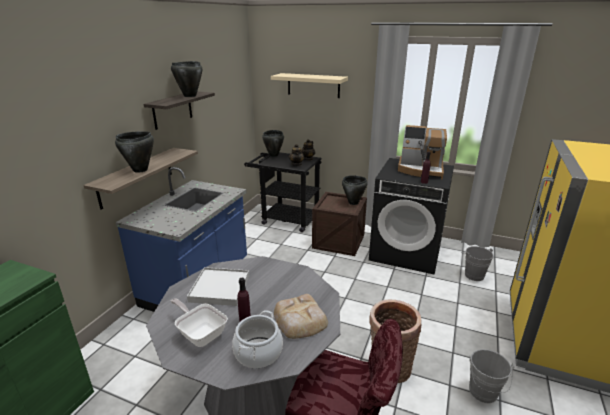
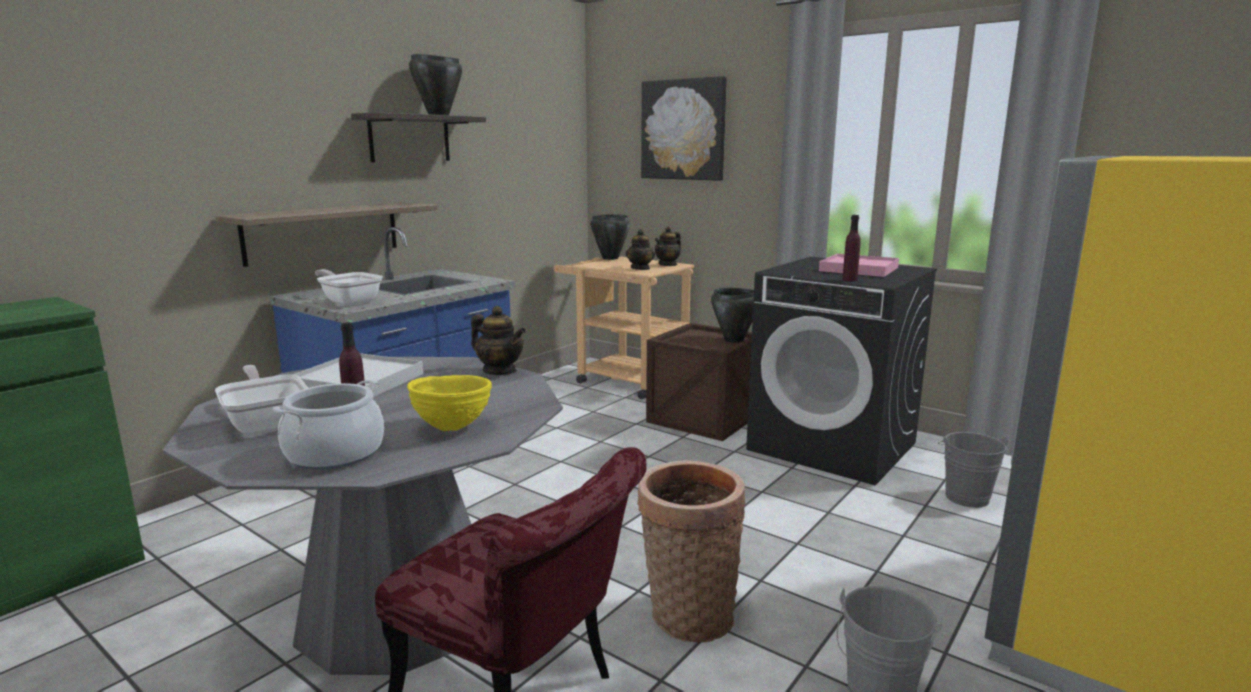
camera: 15 degrees right, 10 degrees down
(140, 170) = (319, 211): black cooking pot -> none
(170, 223) = (349, 301): none -> frying pan
(285, 219) = (623, 379): black cart -> beige cart
(287, 267) = (499, 371): none -> teapot
(300, 320) = (452, 428): bread -> yellow bowl
(313, 85) = (683, 130): beige shelf -> picture
(421, 170) = (859, 269): coffee machine -> pink tray

